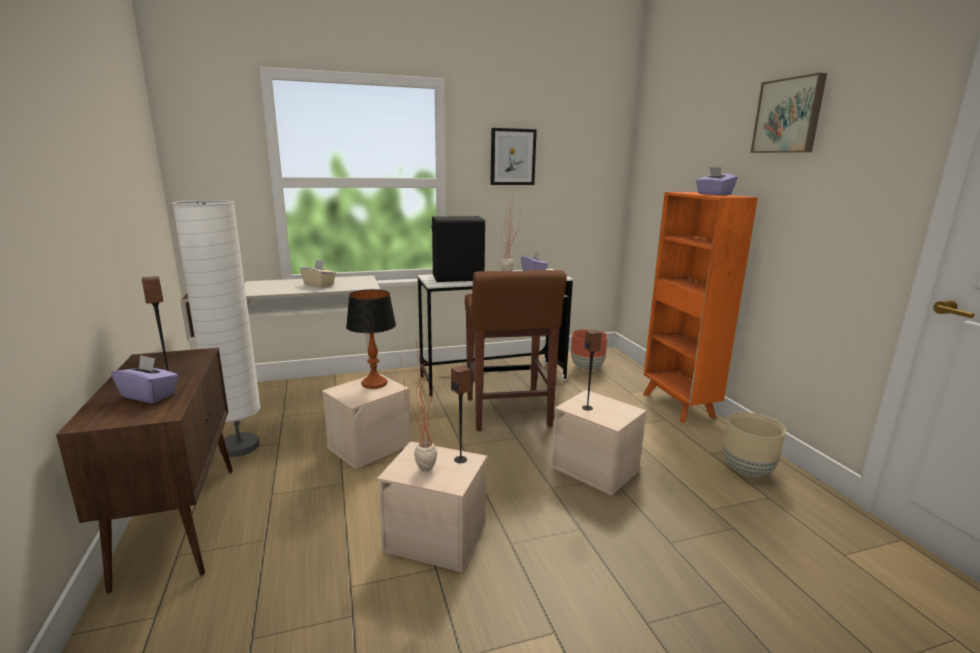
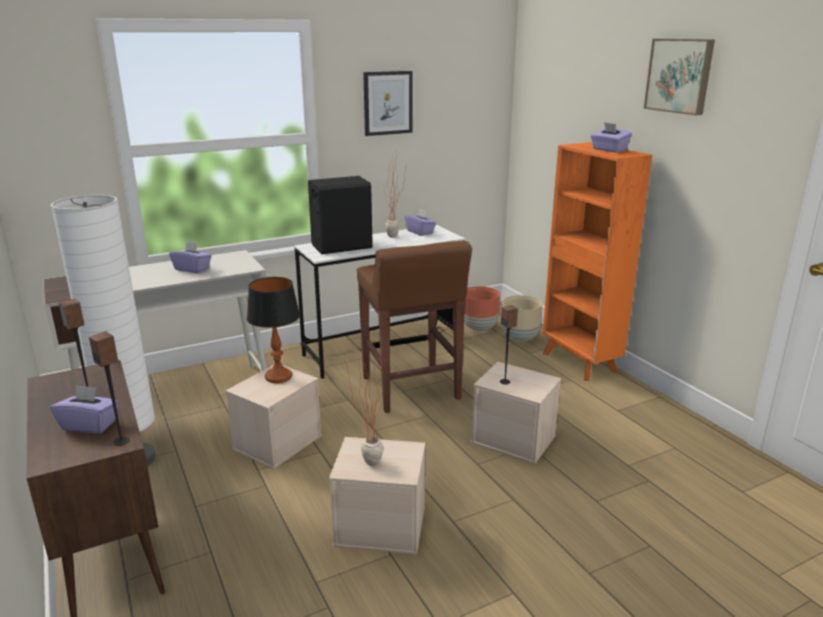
camera: 10 degrees left, 5 degrees up
(319, 284) = (192, 269): beige tissue box -> purple tissue box
(460, 459) = (402, 449): speaker -> speaker (122, 441)
(747, 471) = (654, 424): beige planter -> beige planter (520, 338)

